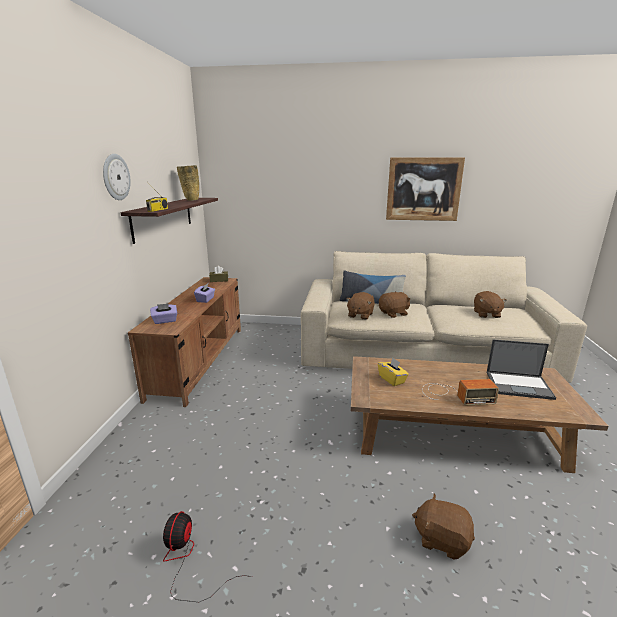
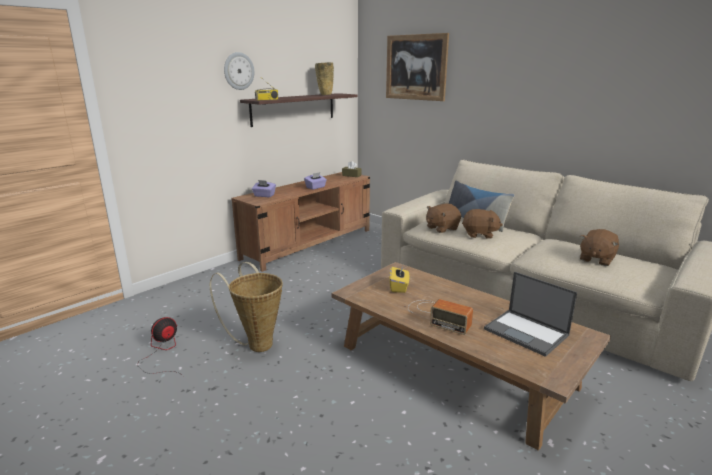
camera: 35 degrees right, 0 degrees up
(282, 491) = (257, 343): none -> basket
(423, 189) = (575, 93): picture -> picture (416, 67)
(442, 539) = (325, 422): brown plush toy -> none

